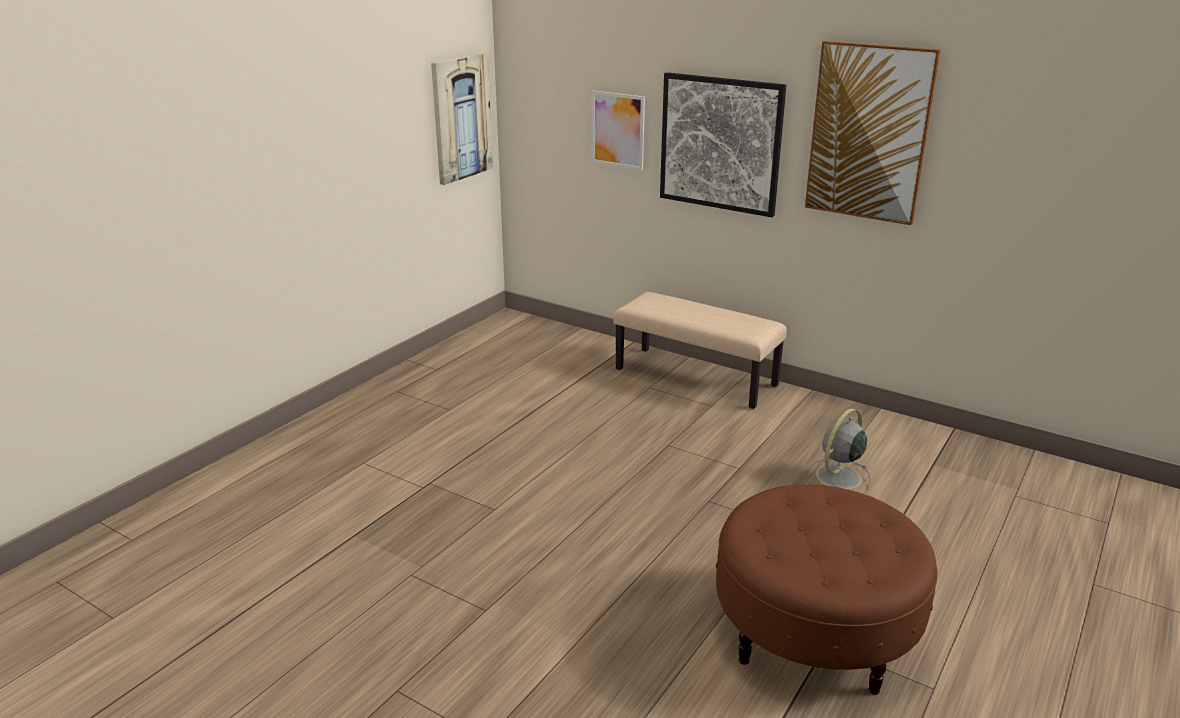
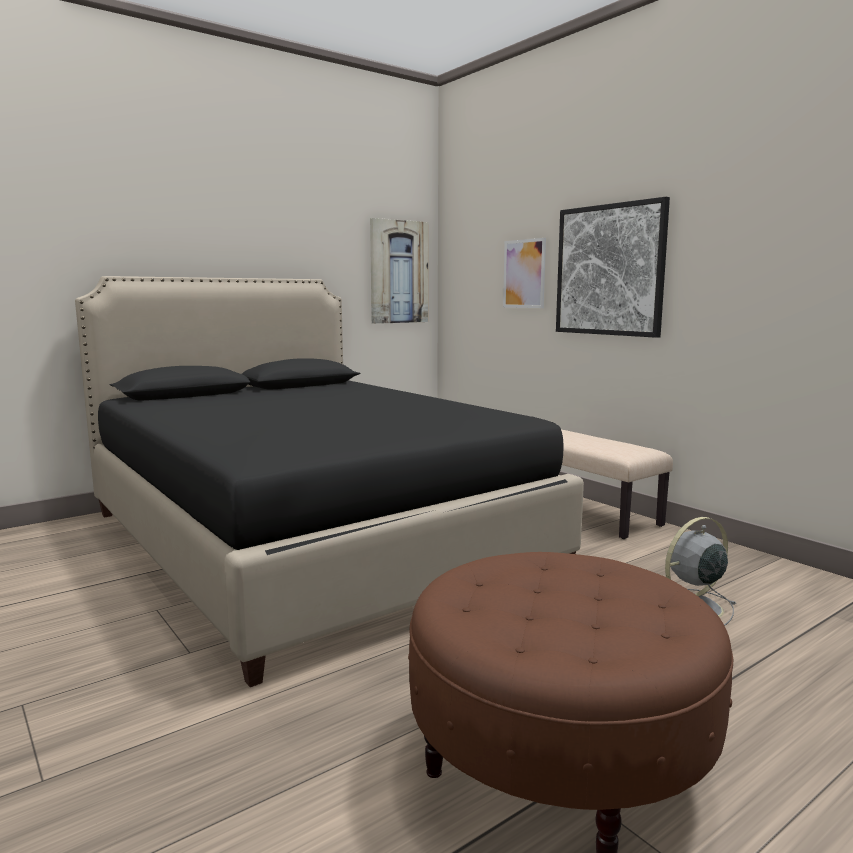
camera: 20 degrees right, 15 degrees down
(477, 462) = (309, 540): none -> black bed
(869, 133) = (755, 230): picture -> none

